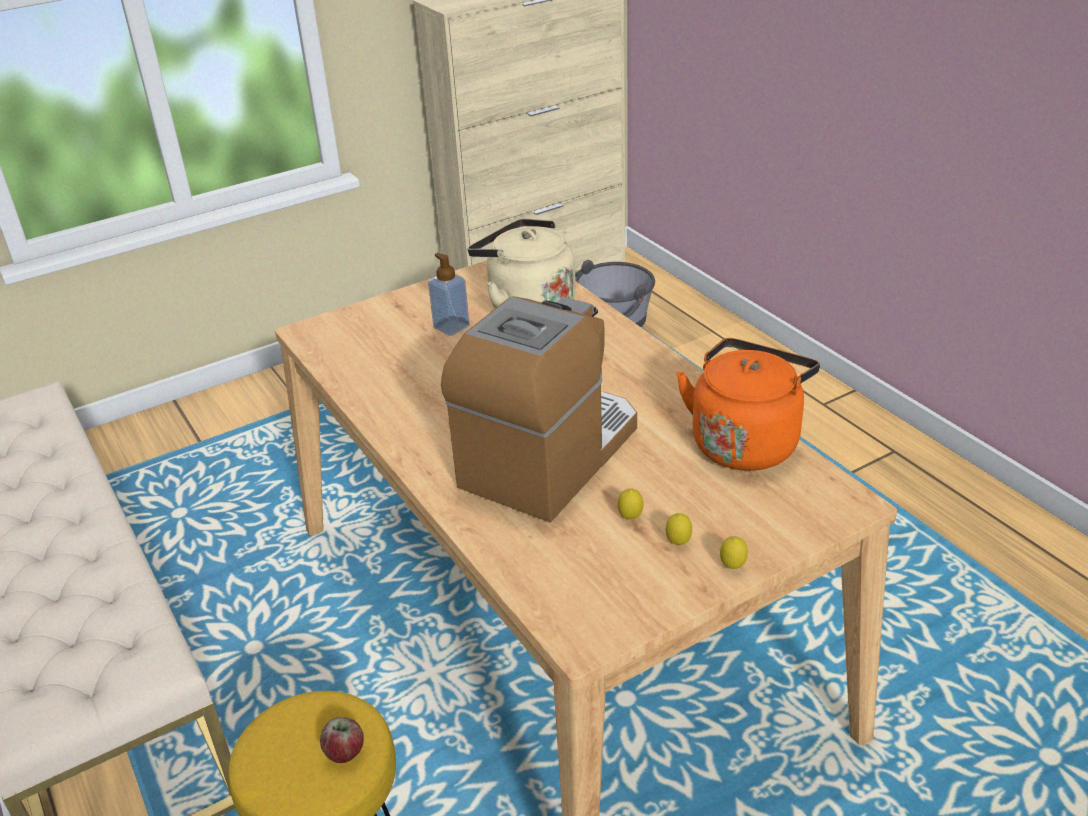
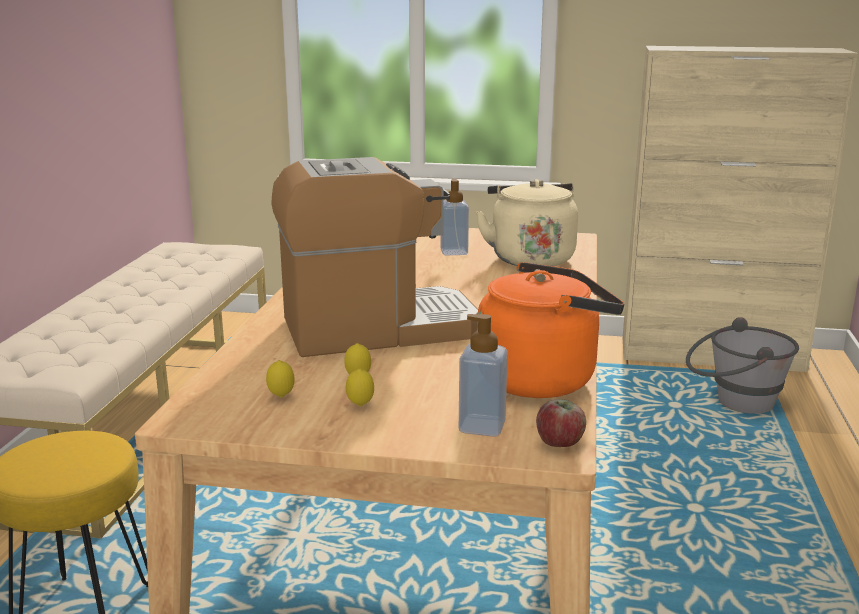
camera: 40 degrees right, 15 degrees down
(345, 752) = (72, 471): apple -> apple (560, 443)
(732, 567) = (369, 436): lemon -> lemon (281, 397)
(781, 511) = (482, 426): none -> soap dispenser

